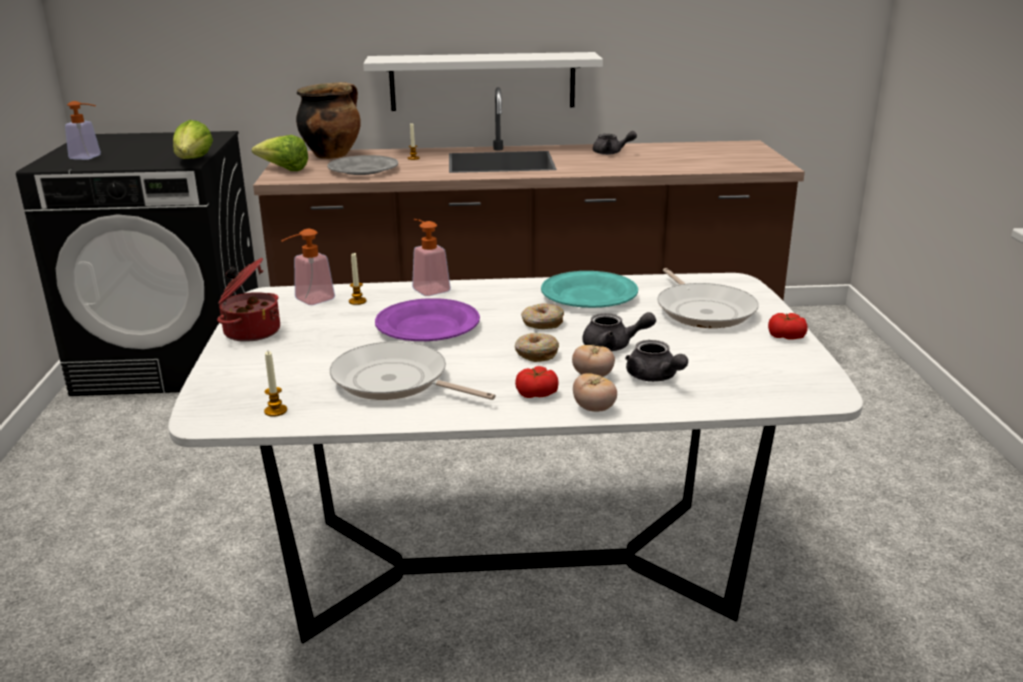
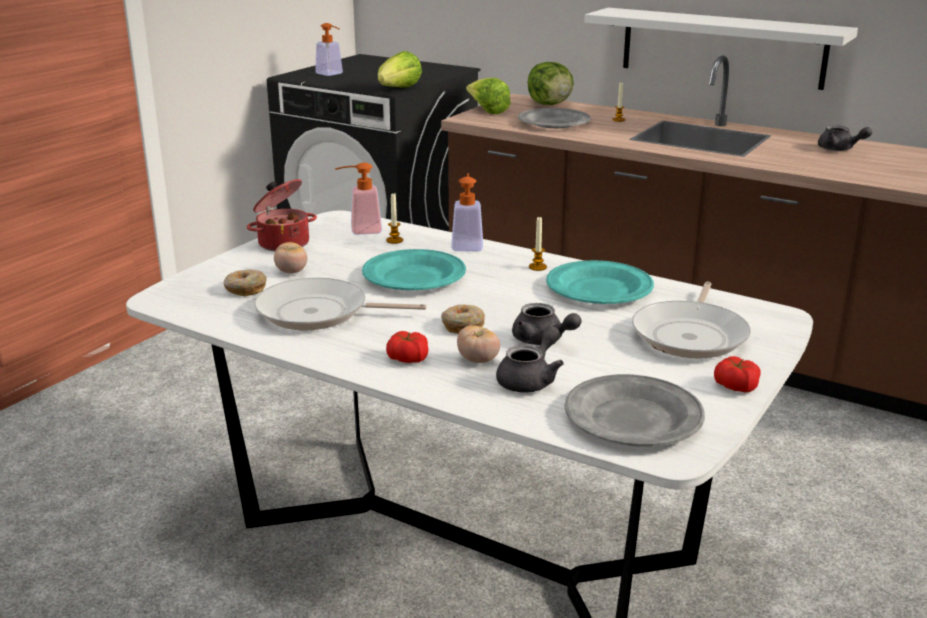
camera: 35 degrees right, 0 degrees up
(275, 411) = (207, 308): candle -> candle (537, 267)
(332, 155) = (551, 104): cooking pot -> lettuce
(395, 381) = (319, 313): frying pan -> frying pan turned 60 degrees counterclockwise
(427, 327) = (413, 276): purple plate -> turquoise plate
(542, 323) = (513, 301): donut -> donut (245, 289)
(594, 409) = (432, 387): tomato -> tomato (291, 272)
(654, 378) = (530, 380): grey teapot -> grey teapot turned 150 degrees counterclockwise
(763, 380) = (633, 418): none -> grey plate

